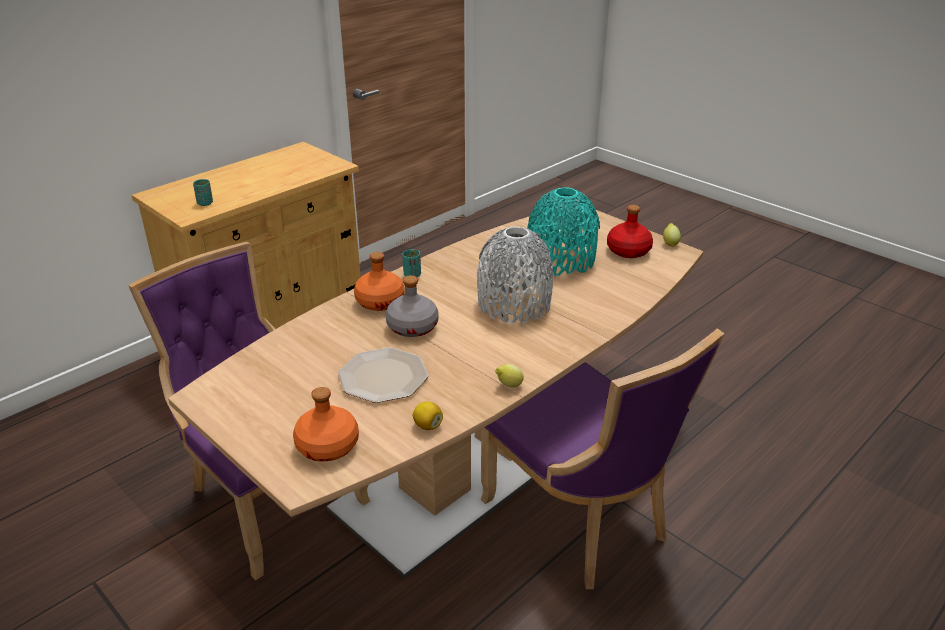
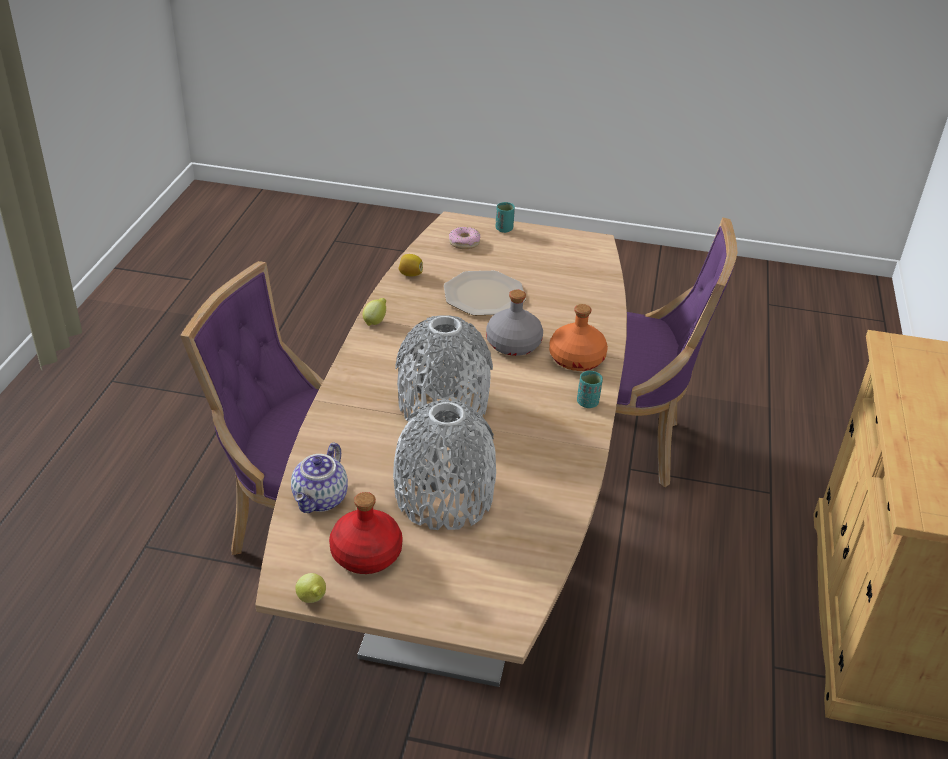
camera: 145 degrees right, 5 degrees up
(205, 203) = (916, 368): turquoise cup -> turquoise cup (504, 229)
(327, 446) = (464, 242): orange bottle -> donut
(561, 260) = (444, 496): turquoise vase -> grey vase
(640, 280) = (321, 500): none -> teapot

